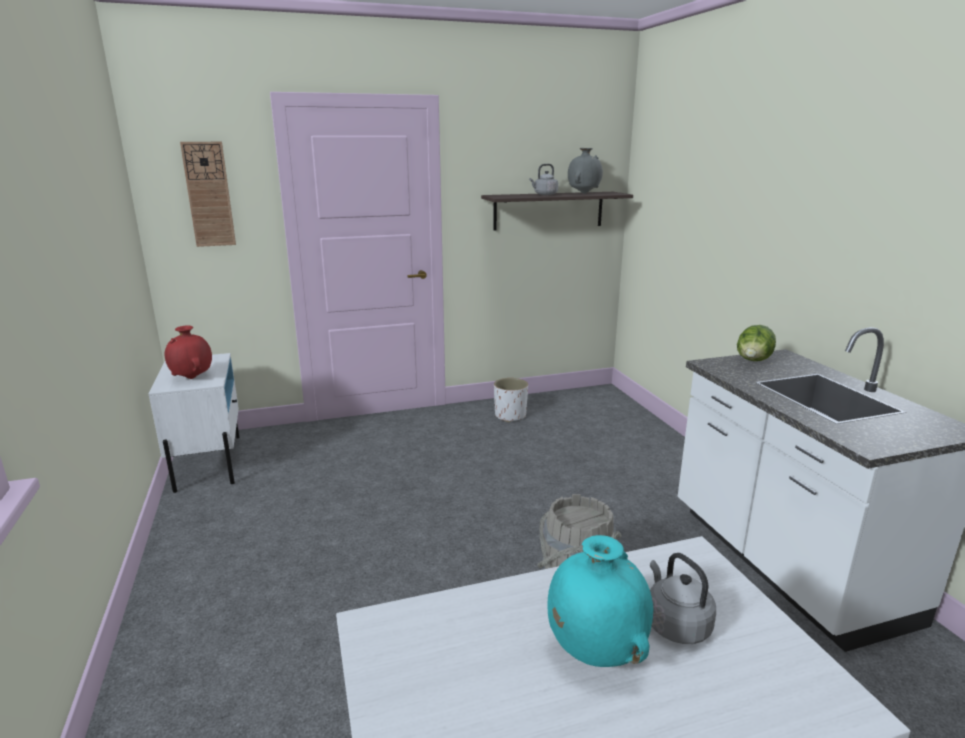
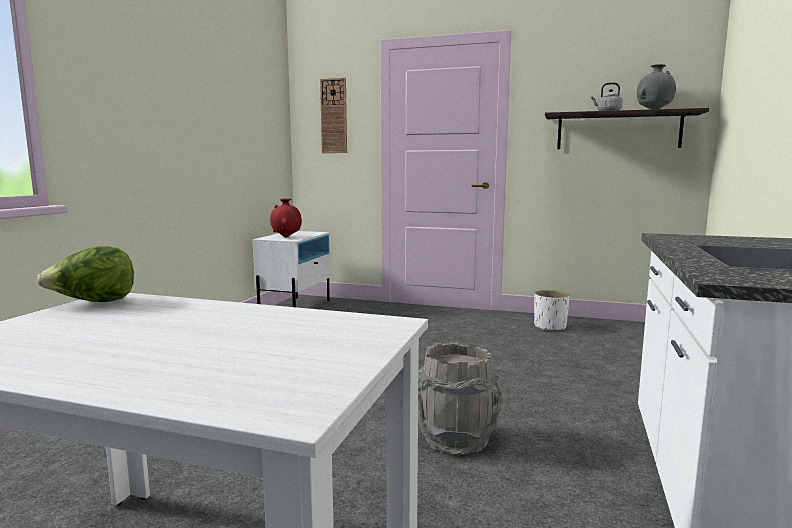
camera: 35 degrees right, 10 degrees down
(594, 651) = (191, 334): turquoise vase -> none
(675, 624) = (278, 341): grey kettle -> none
(753, 362) = (728, 239): lettuce -> lettuce (94, 303)

